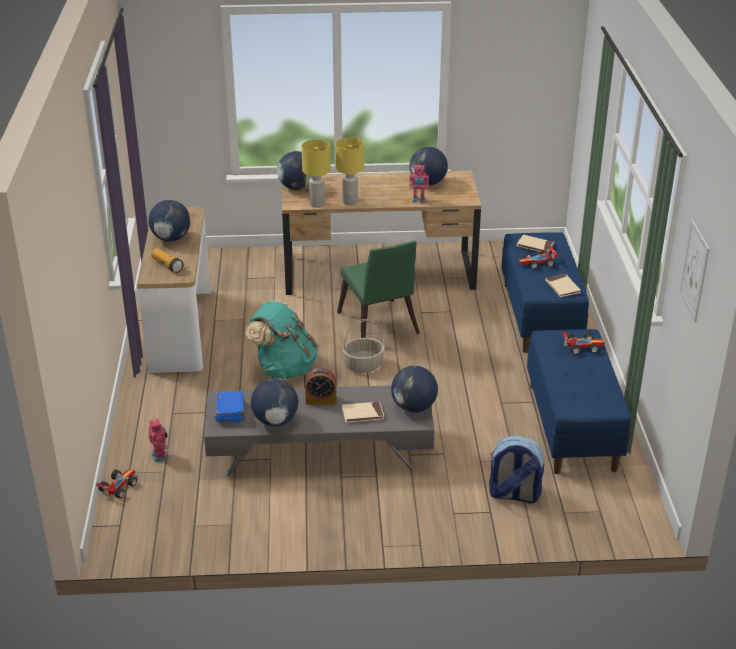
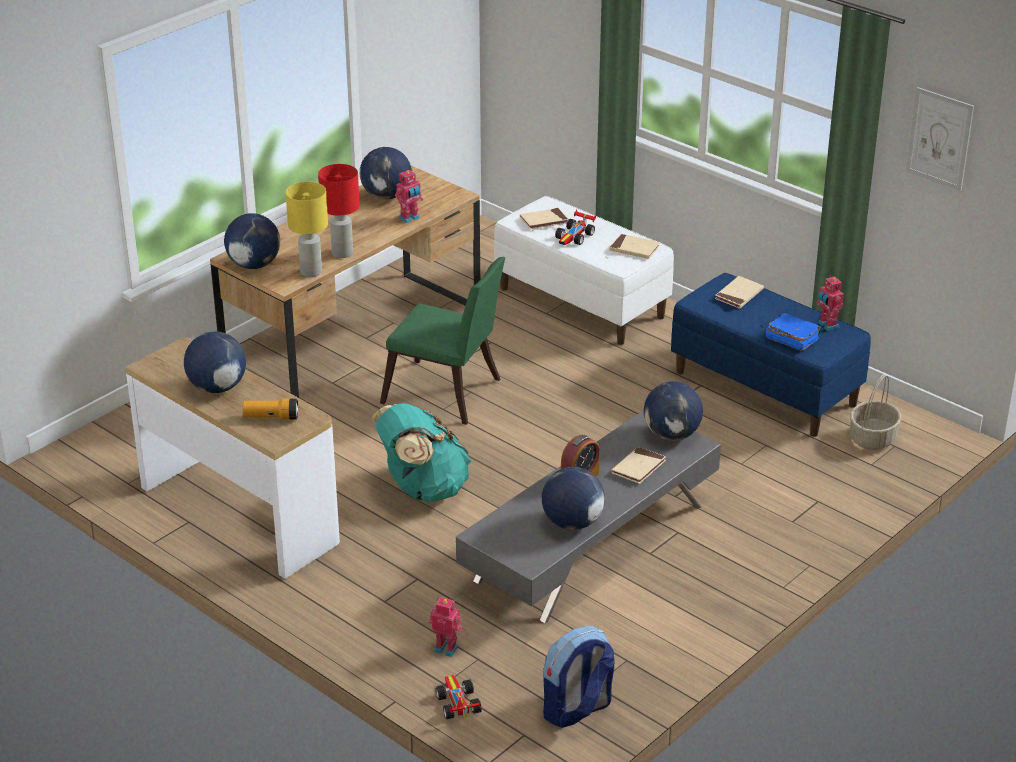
camera: 45 degrees left, 0 degrees up
(230, 413) = (517, 542): blue book -> blue book (791, 340)
(349, 202) = (342, 253): yellow table lamp -> red table lamp
(364, 364) = (495, 439): basket -> basket (872, 438)
(513, 495) = (812, 475): backpack -> backpack (577, 710)
(540, 317) = (582, 303): blue bench -> white bench
(581, 346) = (739, 295): toy car -> beige book
(608, 395) = (827, 325): none -> toy robot

